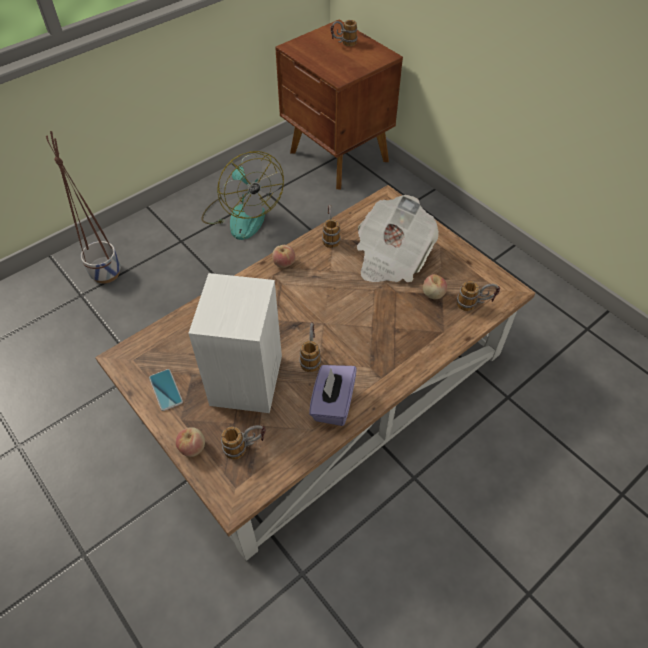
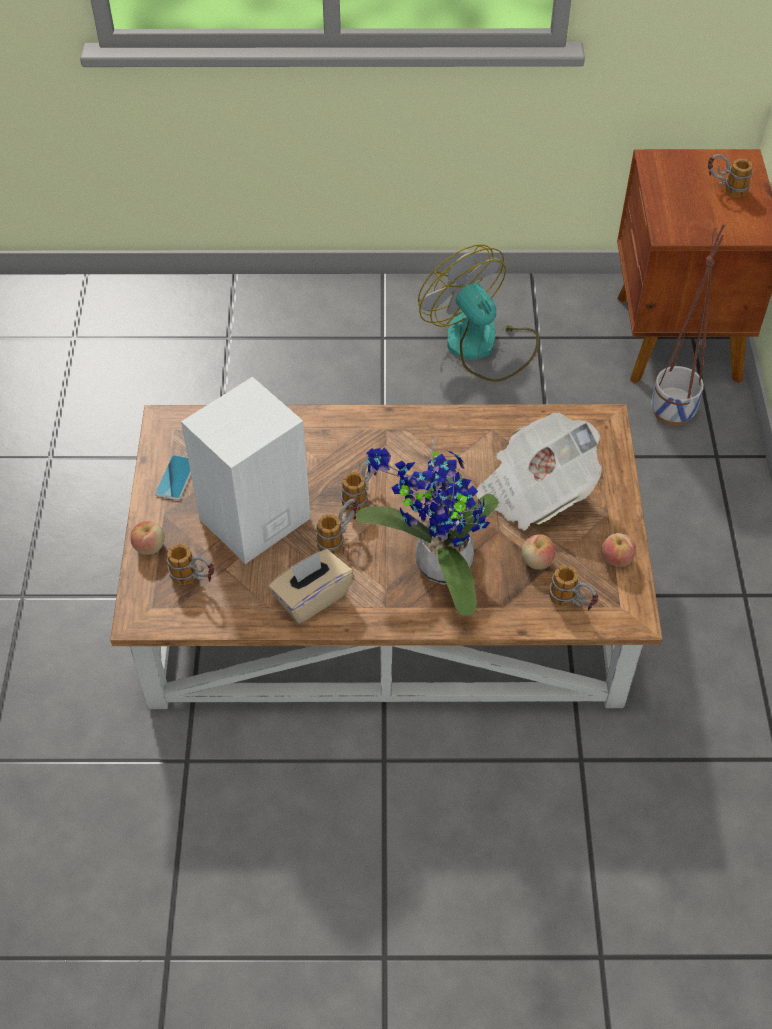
camera: 40 degrees right, 0 degrees up
(105, 273) = (272, 328): planter -> planter (671, 411)
(242, 214) = (481, 345): fan -> fan turned 135 degrees clockwise
(284, 263) = (409, 424): apple -> apple (616, 559)
(330, 236) = (491, 424): mug -> mug (361, 494)
(332, 404) = (311, 597): purple tissue box -> beige tissue box
(384, 334) = (436, 567): none -> potted plant

